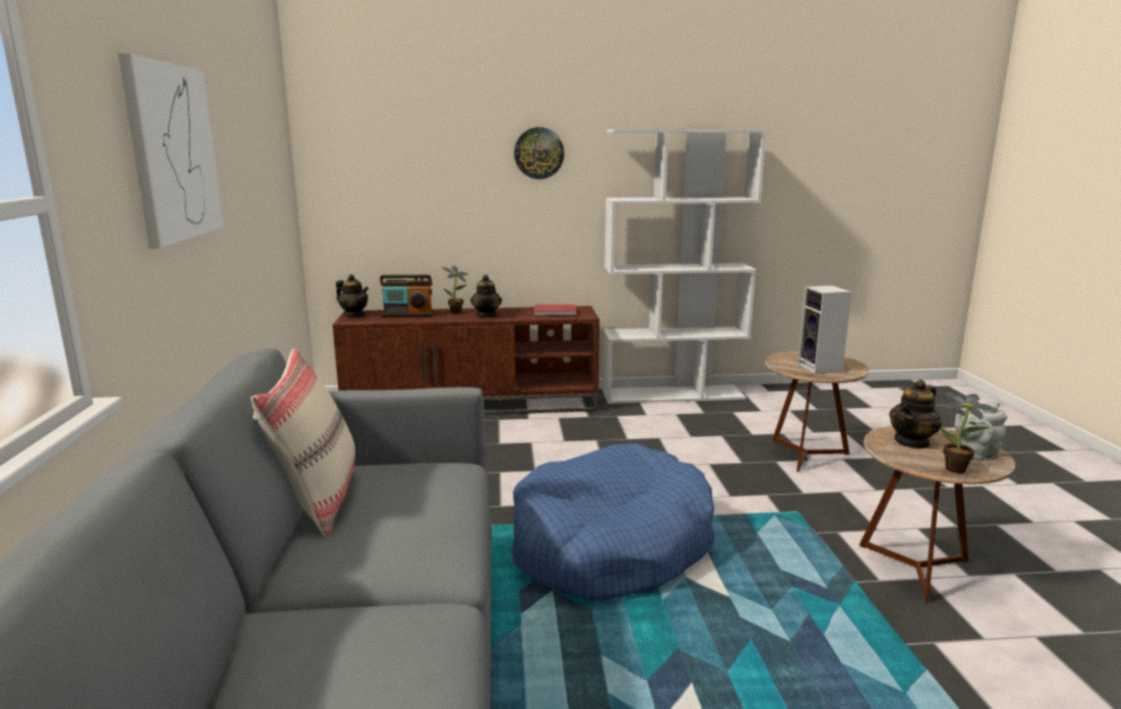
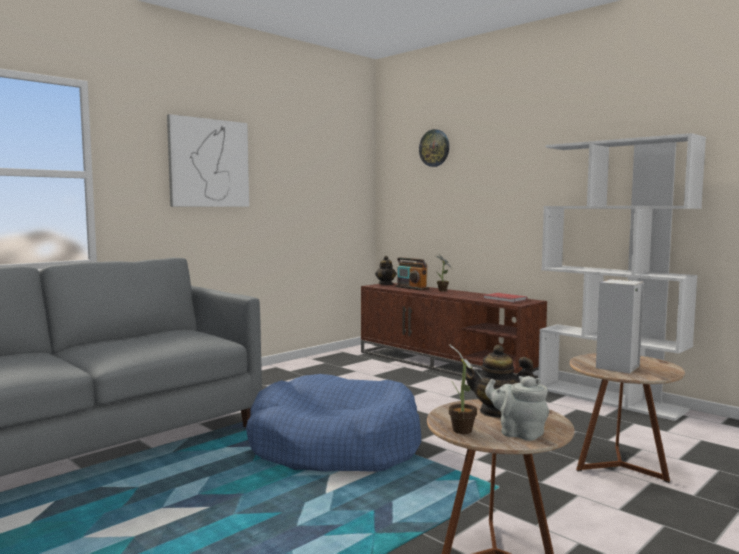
camera: 50 degrees right, 10 degrees down
(317, 500) = (147, 333): beige pillow -> none
(487, 315) = (454, 294): teapot -> none
(539, 153) = (514, 170): wall clock -> wall clock (434, 148)

